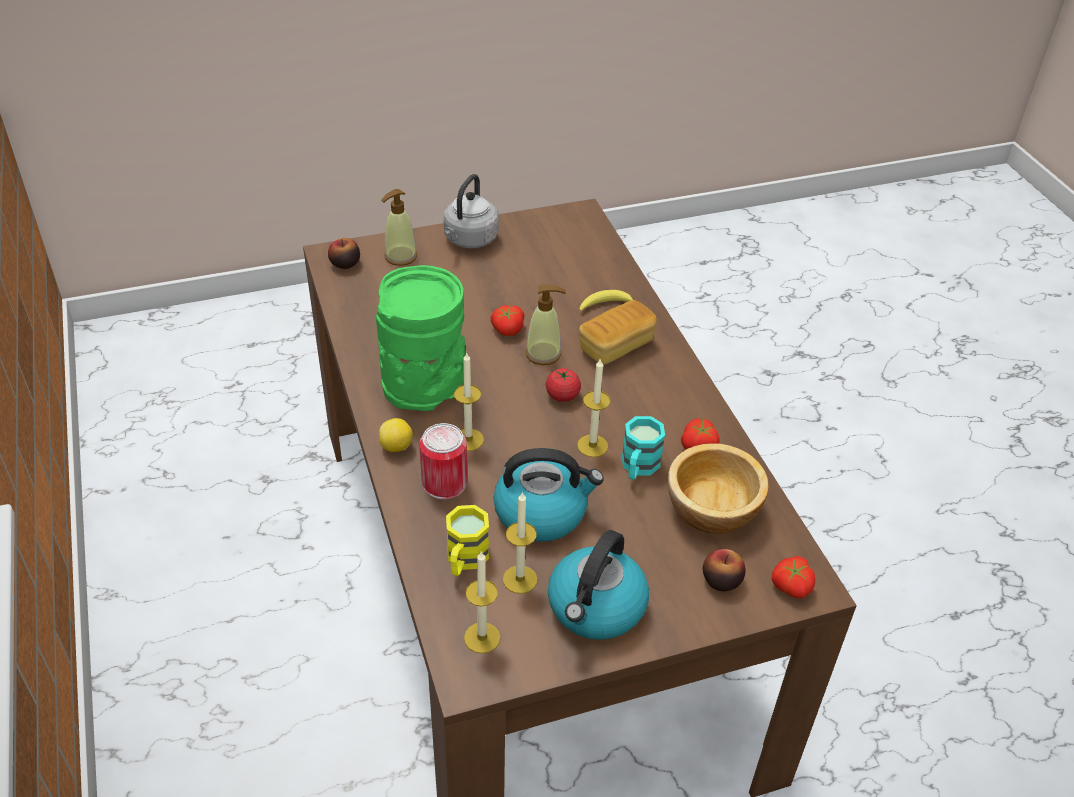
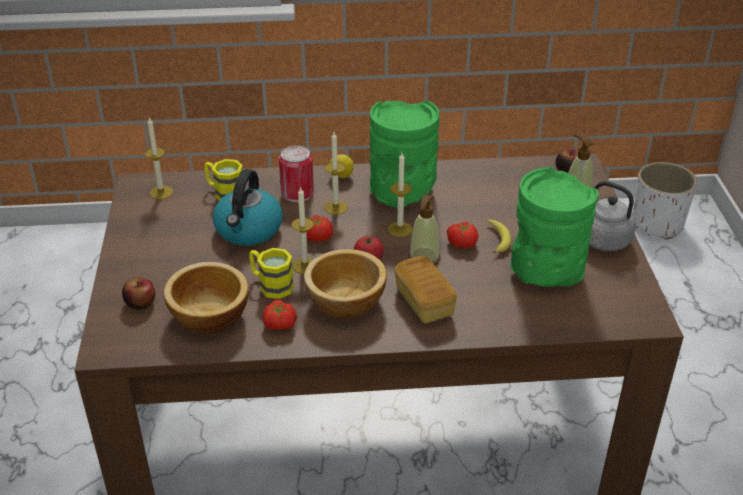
camera: 105 degrees right, 5 degrees down
(137, 365) = (657, 224): none -> white planter
(520, 579) = (196, 212): candle -> candle (400, 229)
(539, 272) = (545, 274): none -> green vase
(596, 608) = (154, 240): kettle -> none
(604, 305) = (487, 306): banana -> banana (498, 239)
(638, 467) = (271, 285): turquoise mug -> yellow mug
(641, 402) = (345, 302): none -> bowl
(790, 586) = (113, 337): tomato -> tomato (318, 236)

